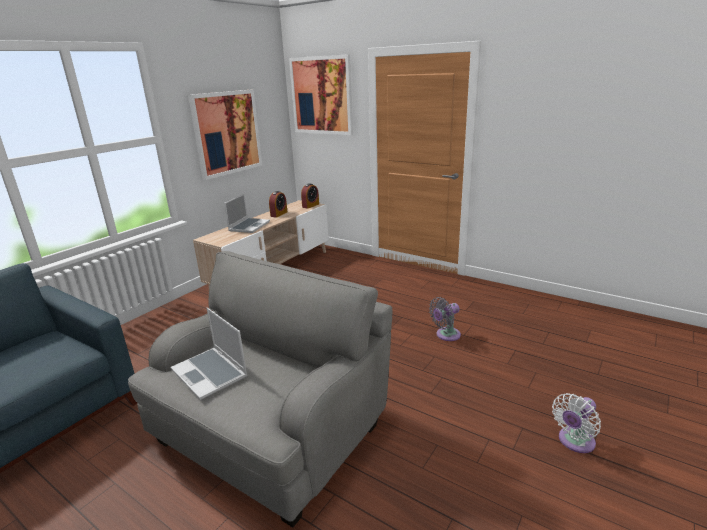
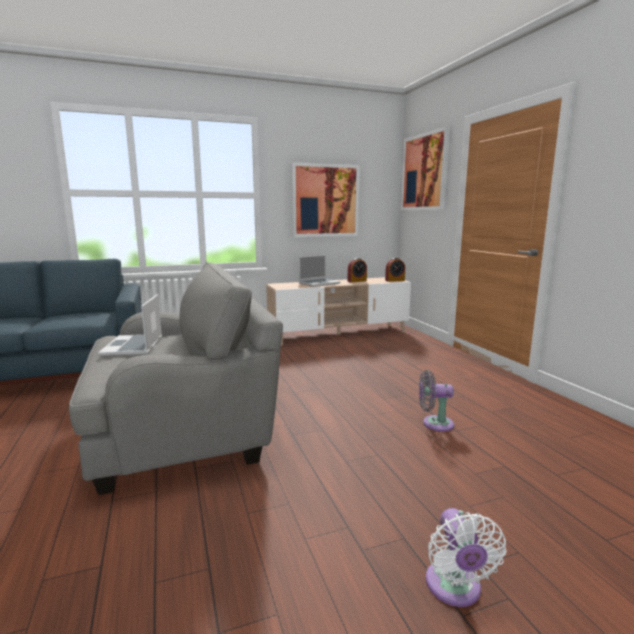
camera: 35 degrees right, 10 degrees down
(574, 442) = (455, 589): white fan -> white fan turned 90 degrees counterclockwise

